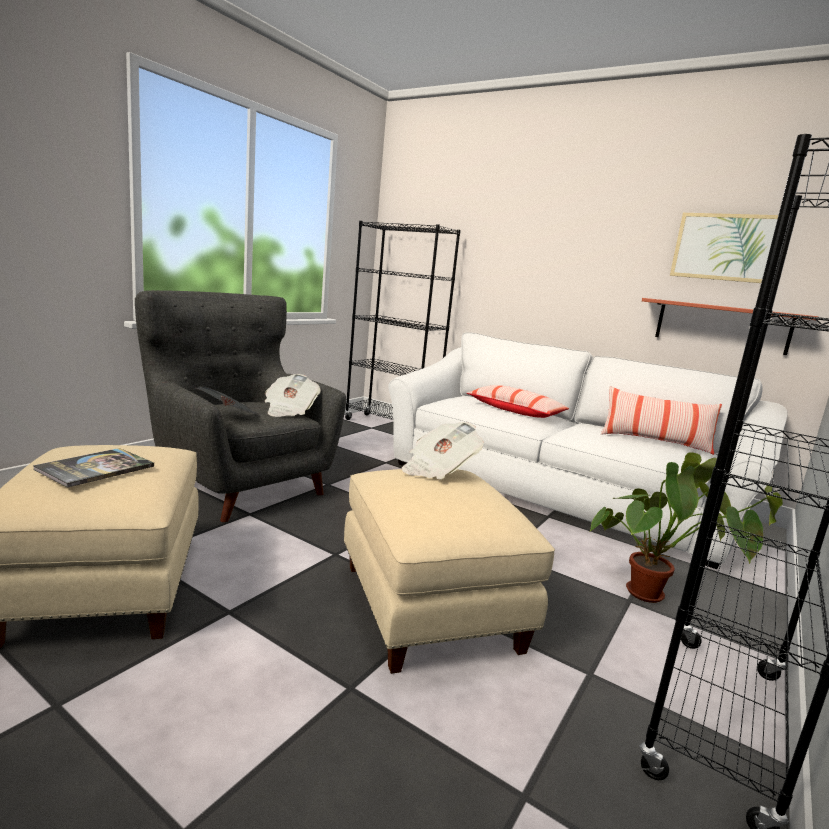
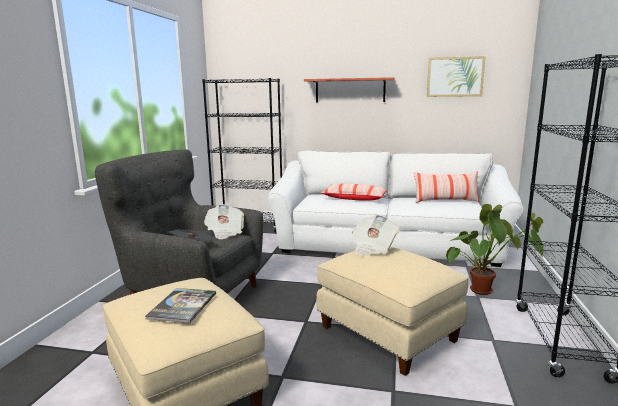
camera: 20 degrees left, 0 degrees up
(722, 326) = (460, 124): shelf -> shelf (350, 90)

